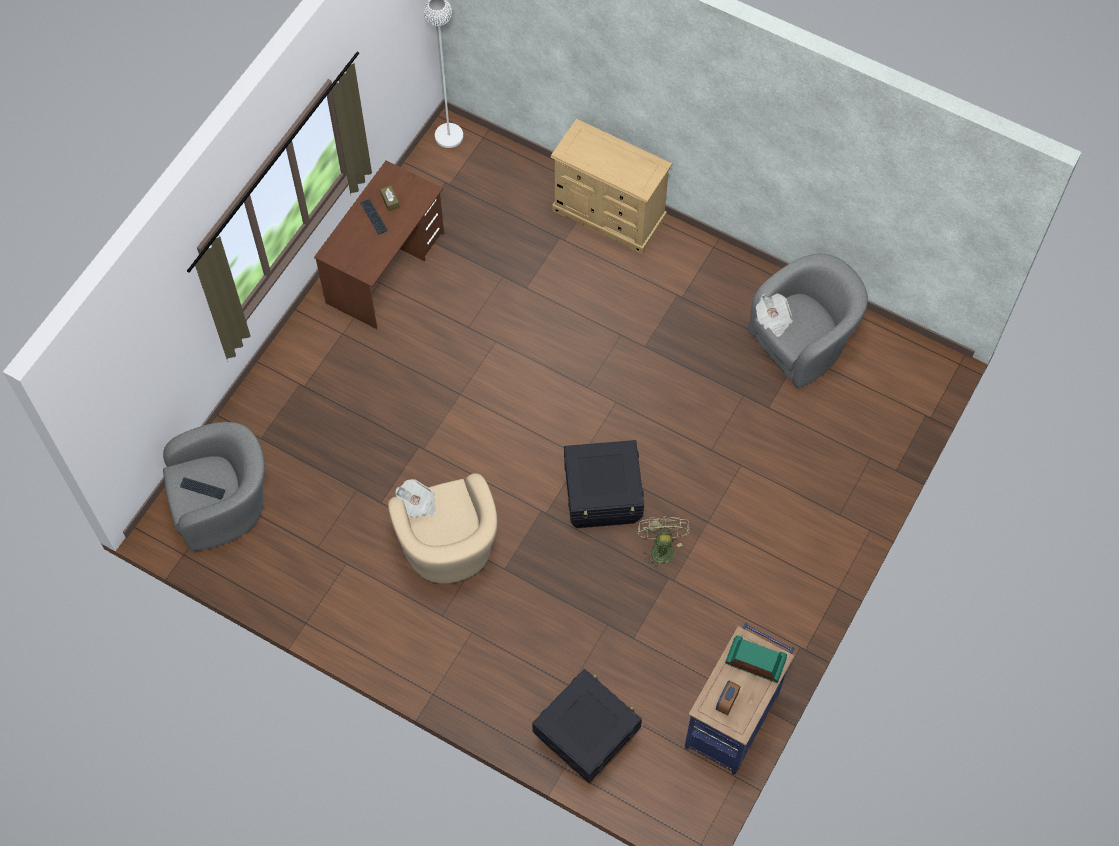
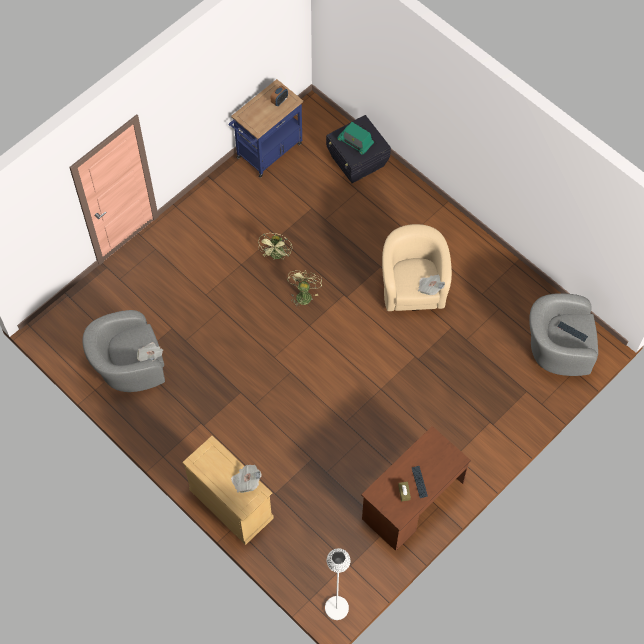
camera: 165 degrees left, 0 degrees up
(586, 159) = (246, 481): none -> newspaper
(603, 499) = (303, 294): black storage box -> green fan
(755, 661) = (254, 117): radio -> radio (355, 142)

